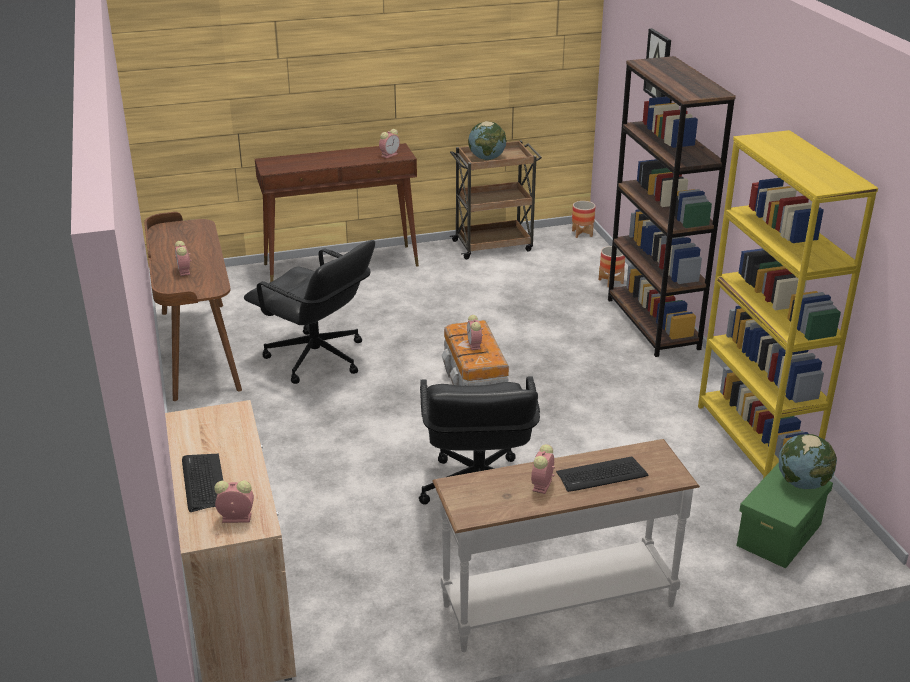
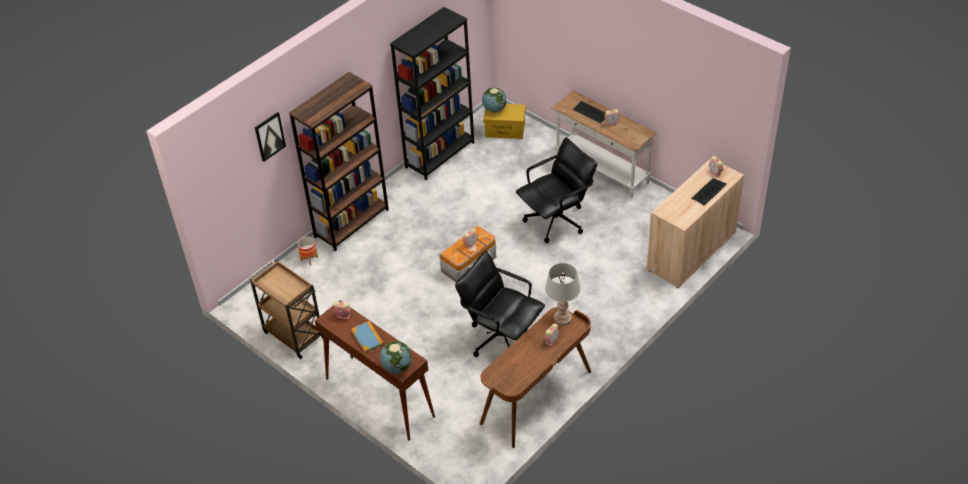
camera: 120 degrees left, 15 degrees up
(202, 289) = (562, 319): none -> grey table lamp
(316, 359) = (501, 338): black office chair -> black office chair turned 60 degrees counterclockwise
(339, 158) = (367, 338): none -> book
(487, 158) = (287, 288): globe -> globe (397, 367)
(582, 233) = (244, 299): planter -> none
(755, 440) = (440, 155): yellow bookcase -> black bookcase
(779, 534) = (504, 130): green storage box -> yellow storage box

